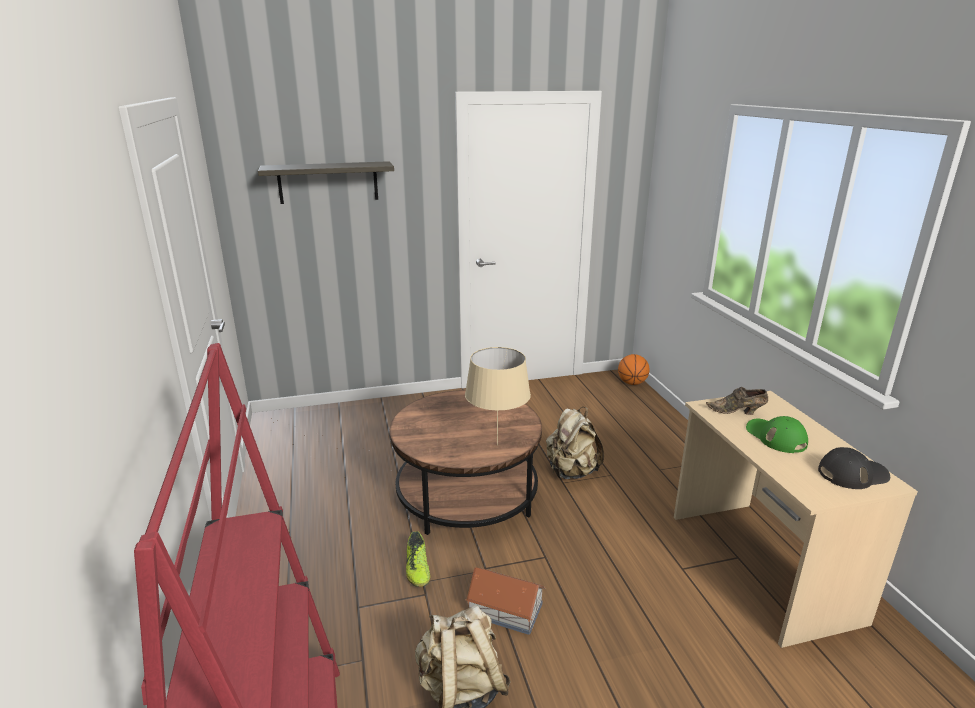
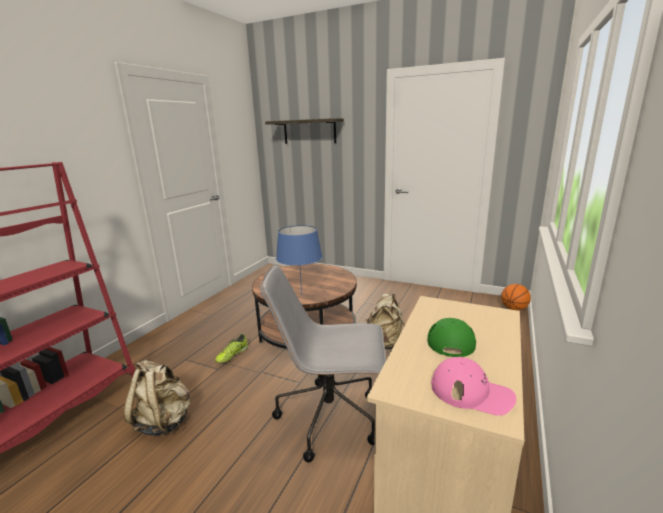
camera: 40 degrees right, 5 degrees down
(497, 445) = (302, 295): beige table lamp -> blue table lamp
(505, 609) = (239, 397): toy house -> none
(624, 574) = (331, 417): none -> grey office chair
(737, 412) = (451, 313): brown shoe -> none
(852, 474) = (471, 392): black cap -> pink cap

